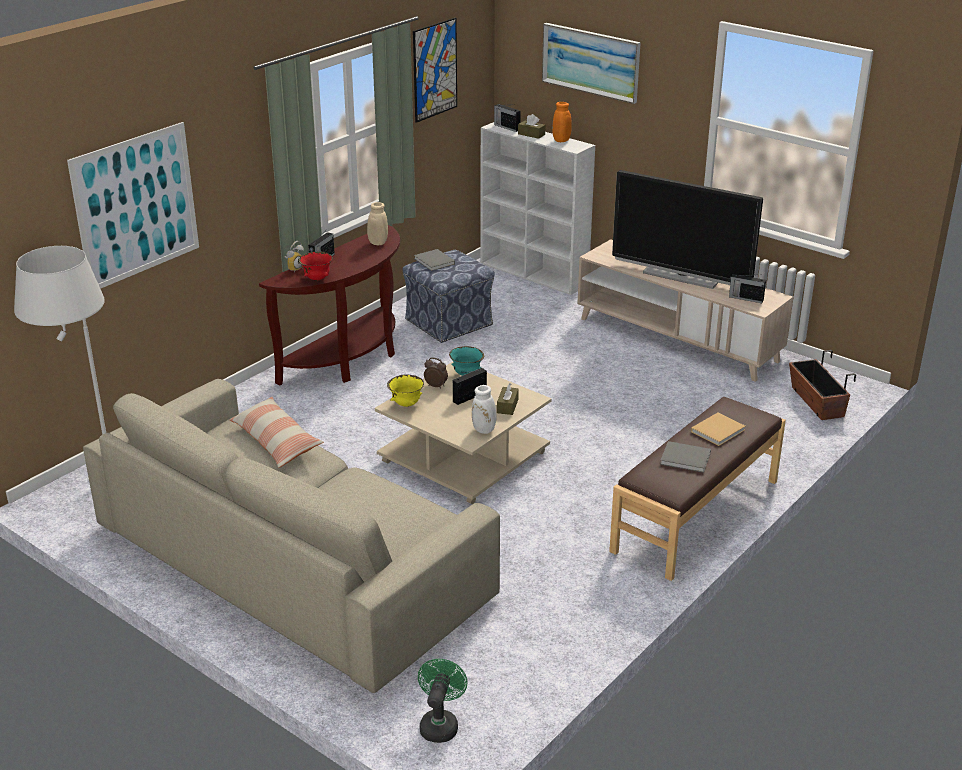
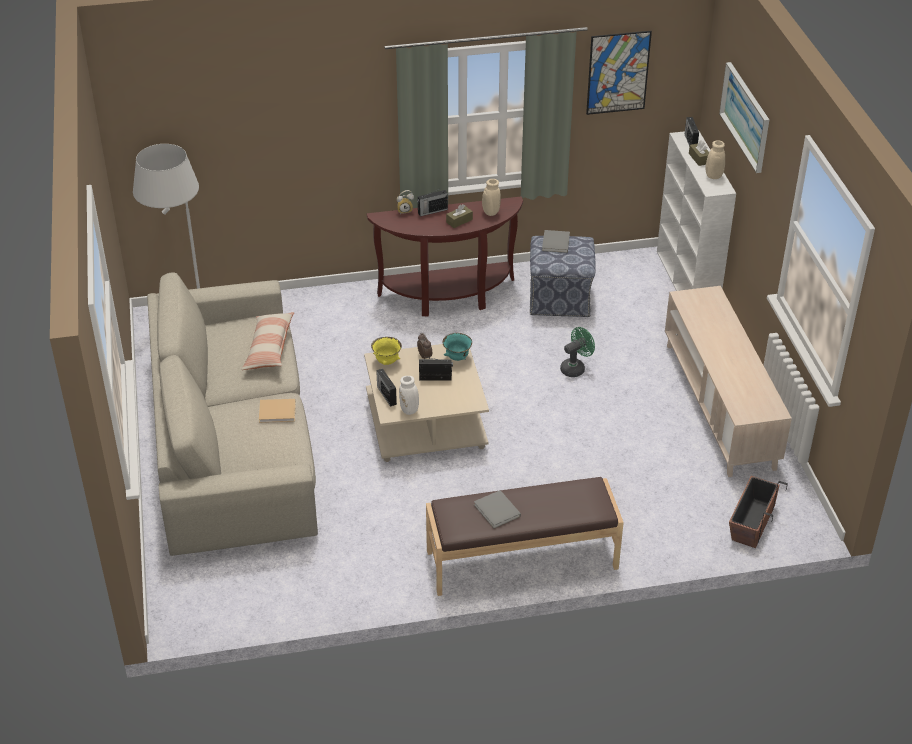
camera: 40 degrees right, 10 degrees up
(136, 206) = (263, 129): picture -> none
(317, 279) = (407, 227): red bowl -> none
(440, 724) = (186, 598): green fan -> green fan (575, 368)
(507, 406) = (450, 399): brown tissue box -> brown tissue box (459, 221)
(561, 141) = (712, 177): orange vase -> beige vase
(681, 276) = (725, 351): television -> none
(719, 430) = (553, 502): beige book -> beige book (278, 412)
(745, 298) = (746, 399): radio -> radio (386, 395)

